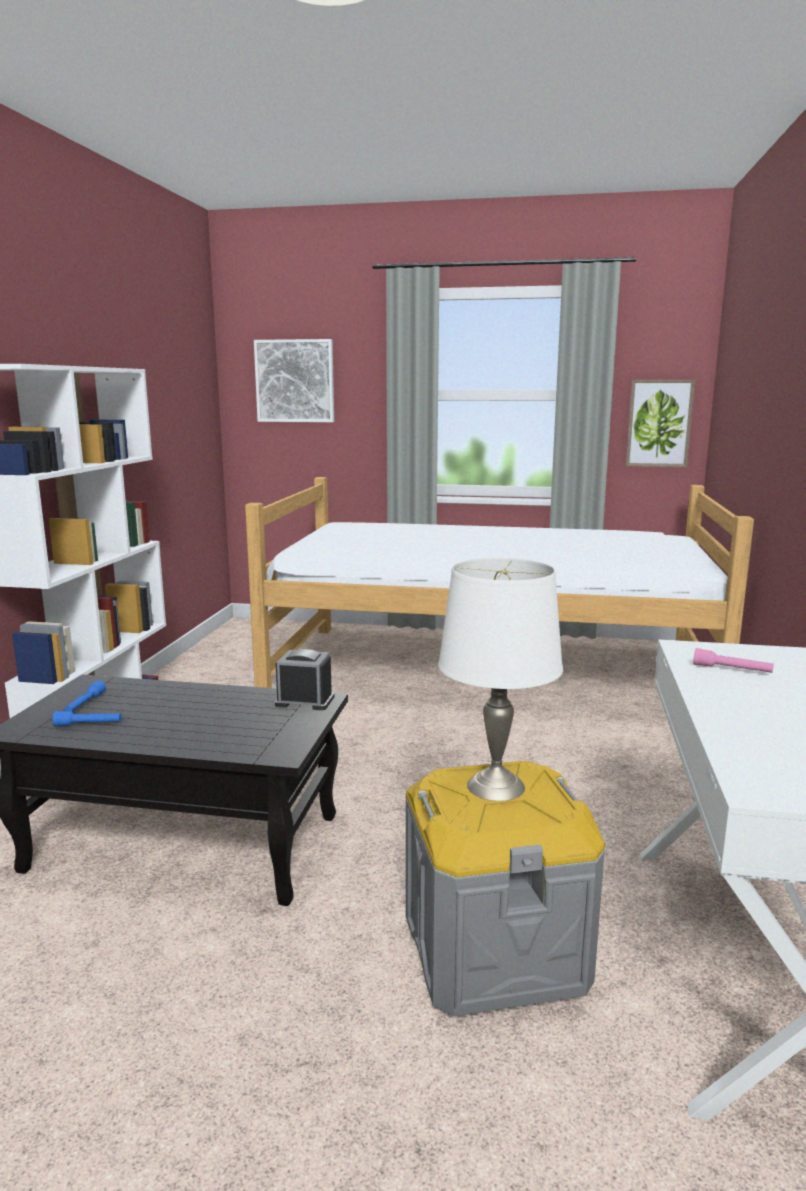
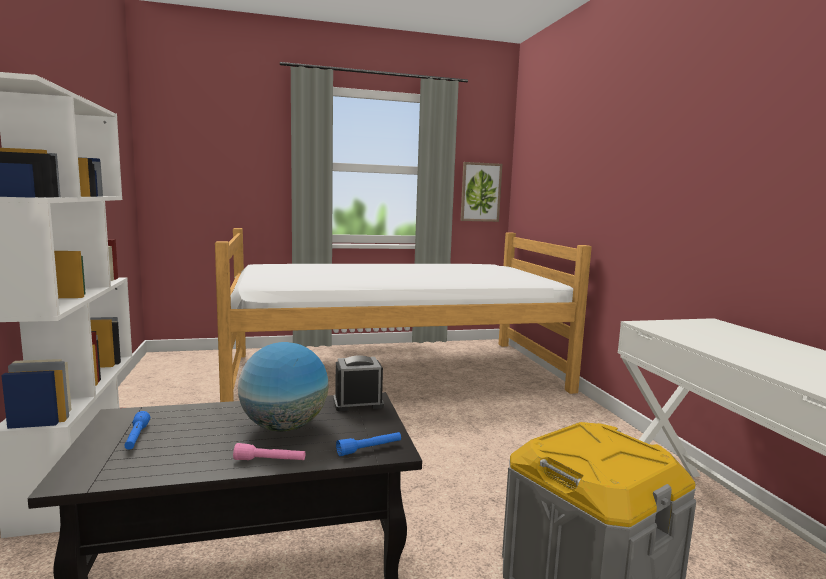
camera: 25 degrees left, 5 degrees down
(88, 725) = (163, 457): blue flashlight -> blue flashlight (369, 449)
(210, 714) = (284, 427): none -> globe
(295, 381) = (208, 149): picture -> none
(496, 786) = (591, 444): white table lamp -> none
(732, 670) = (697, 334): pink flashlight -> pink flashlight (270, 461)

